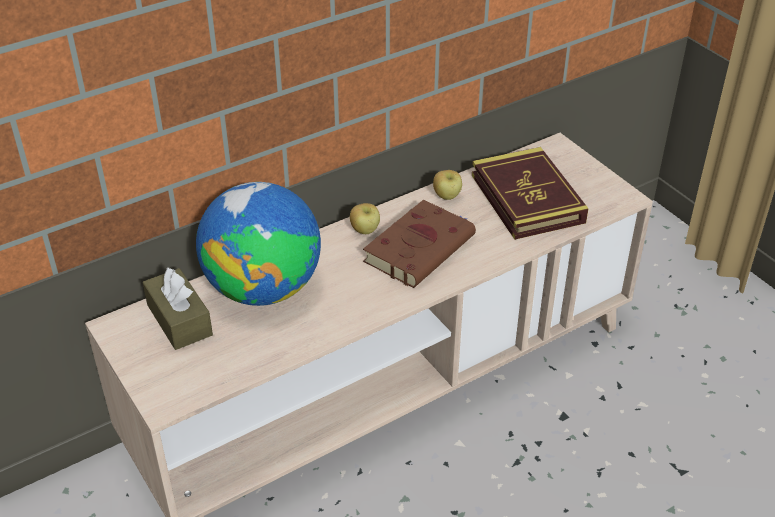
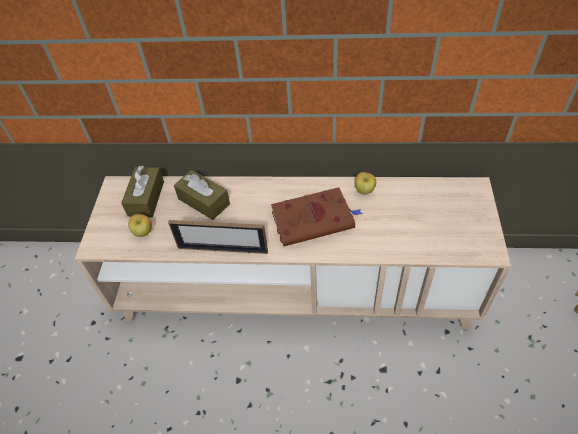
camera: 40 degrees right, 10 degrees up
(264, 288) = (204, 201): globe -> brown tissue box
(344, 325) = (222, 249): none -> picture frame
(365, 230) = (293, 191): apple -> apple (143, 232)
(527, 198) = (417, 218): book -> none

